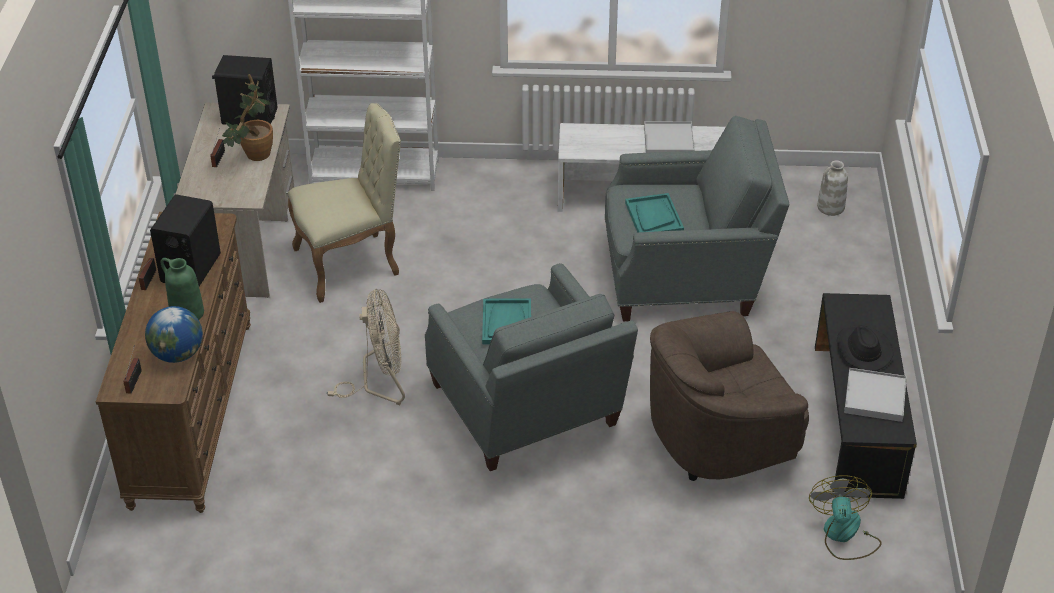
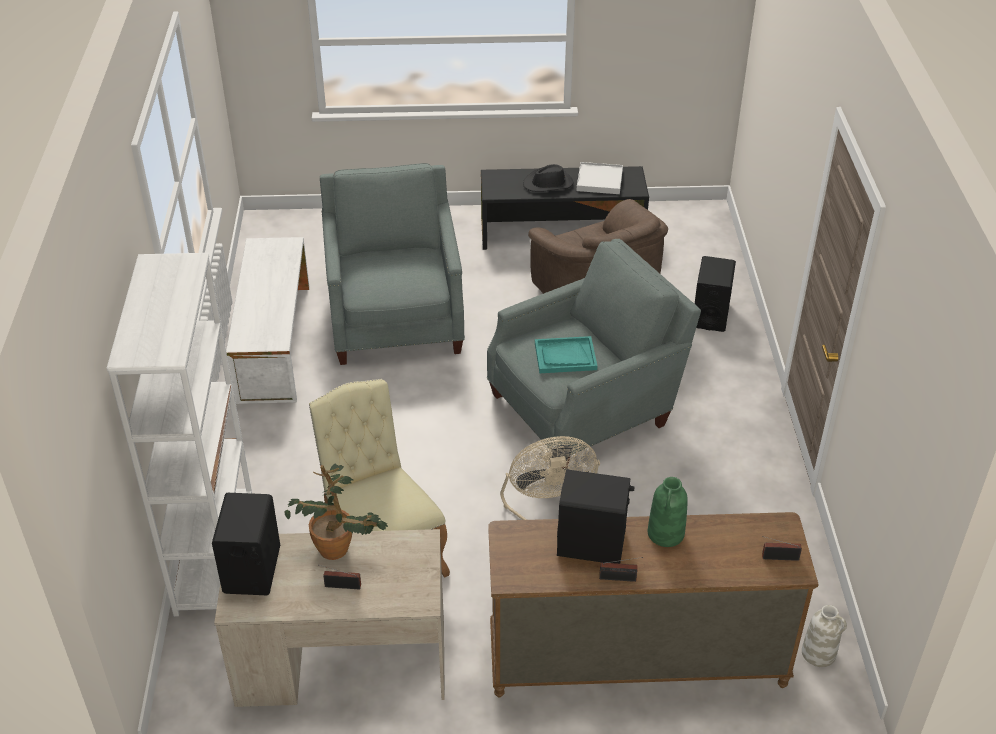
camera: 95 degrees left, 0 degrees up
(178, 354) = (730, 529): globe -> none
(653, 217) = (404, 275): turquoise tray -> none
(669, 141) = (266, 279): white tray -> none
(684, 542) = (710, 315): none -> black speaker
(830, 207) = (300, 236): white vase -> white vase (819, 653)
(844, 535) = (680, 242): fan -> none

